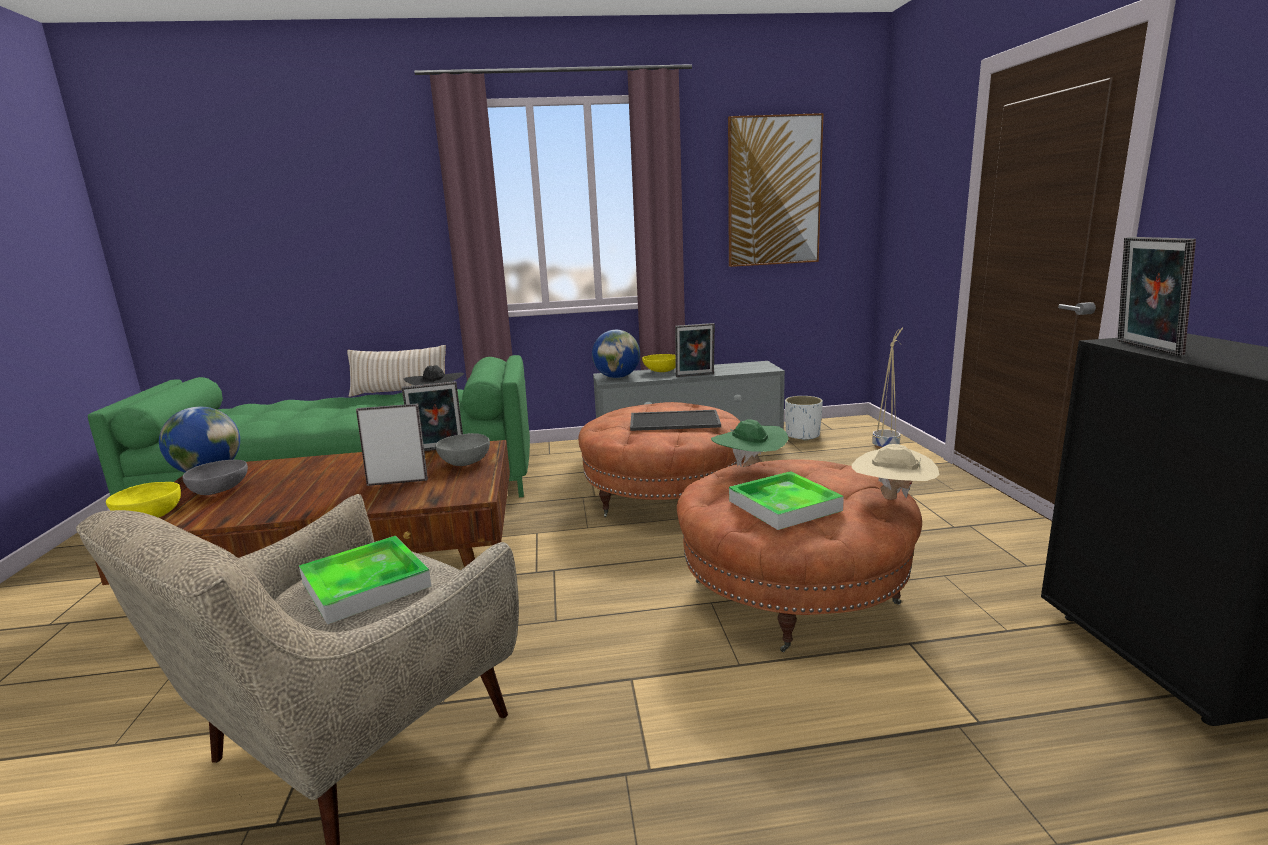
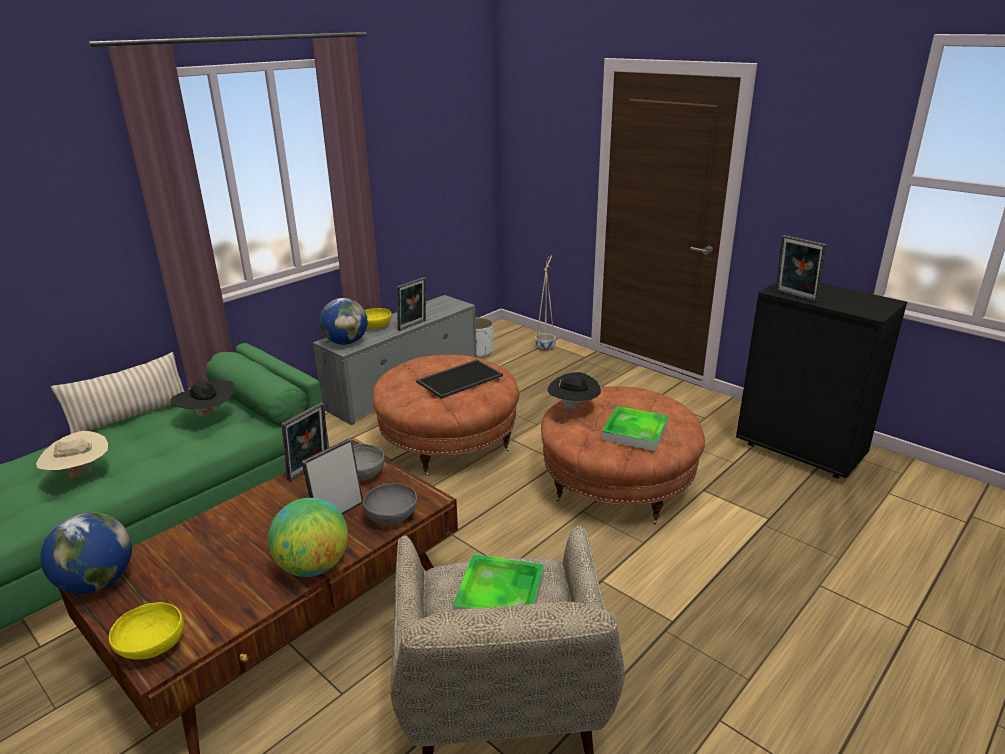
camera: 40 degrees left, 10 degrees up
(220, 491) = (170, 592): grey bowl -> grey bowl (392, 516)
(312, 508) = (313, 566): none -> globe
(749, 467) = (573, 408): green hat -> black hat
(773, 192) = (428, 143): picture -> none
(891, 498) = (676, 406): beige hat -> beige hat (79, 474)

